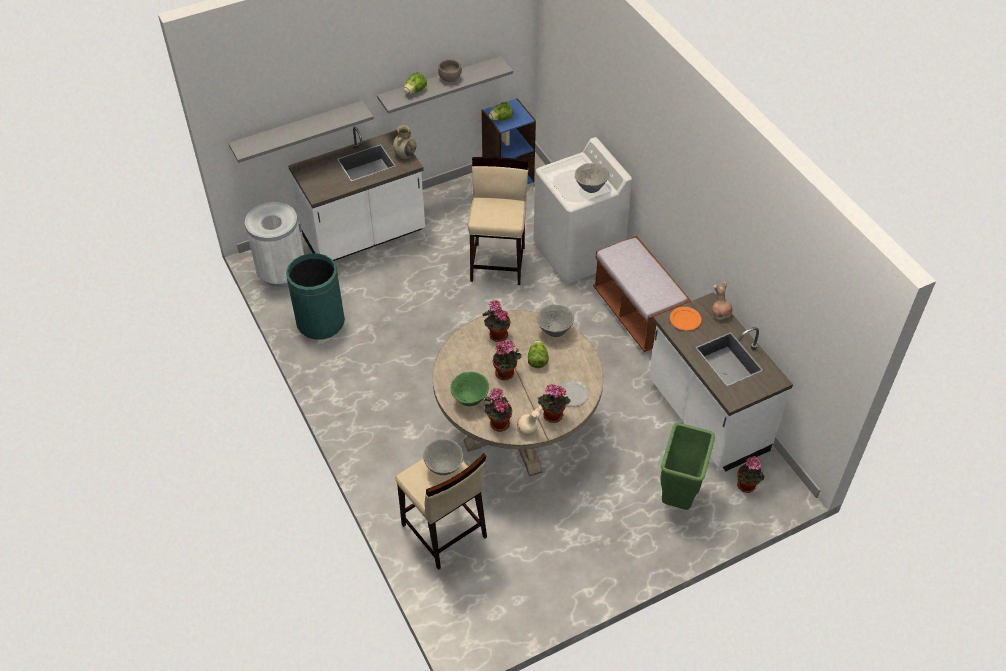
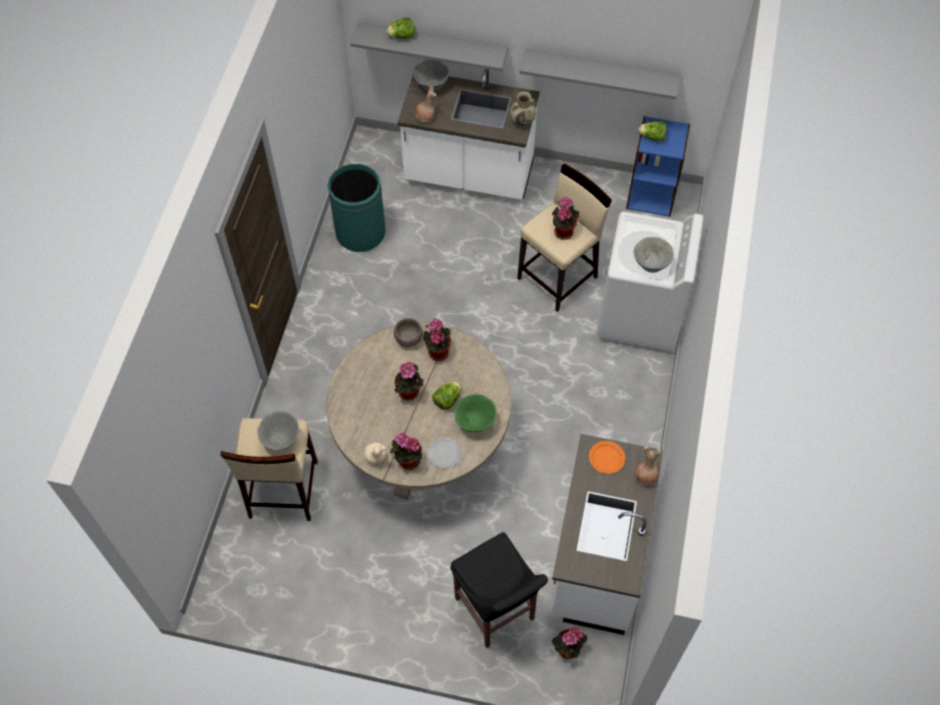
camera: 40 degrees right, 10 degrees up
(282, 272) = (372, 165): white trash can -> none
(330, 190) = (425, 117): none -> brown vase
(415, 91) = (563, 64): lettuce -> lettuce (402, 36)
(450, 79) = (607, 70): brown bowl -> brown bowl (408, 339)
(470, 400) = (357, 395): green bowl -> green bowl (475, 423)
(498, 423) = (358, 433): potted plant -> potted plant (563, 231)
(554, 331) = (489, 383): grey bowl -> grey bowl (431, 86)
(637, 314) = (634, 414): brown bench -> none
(678, 498) = (496, 612): green trash can -> black stool

